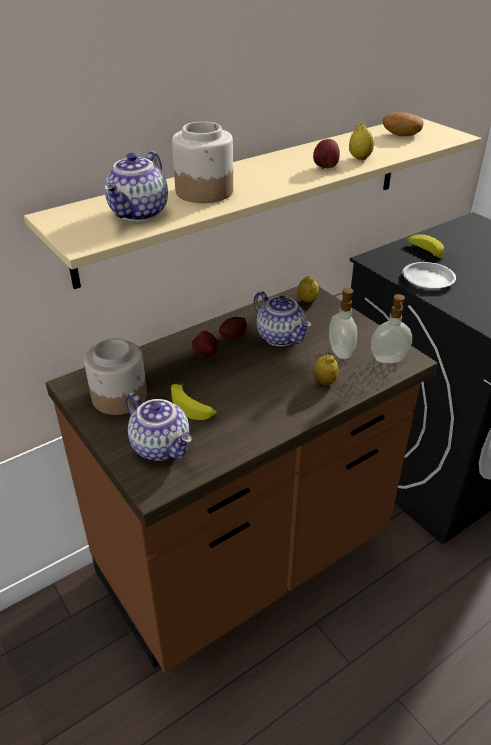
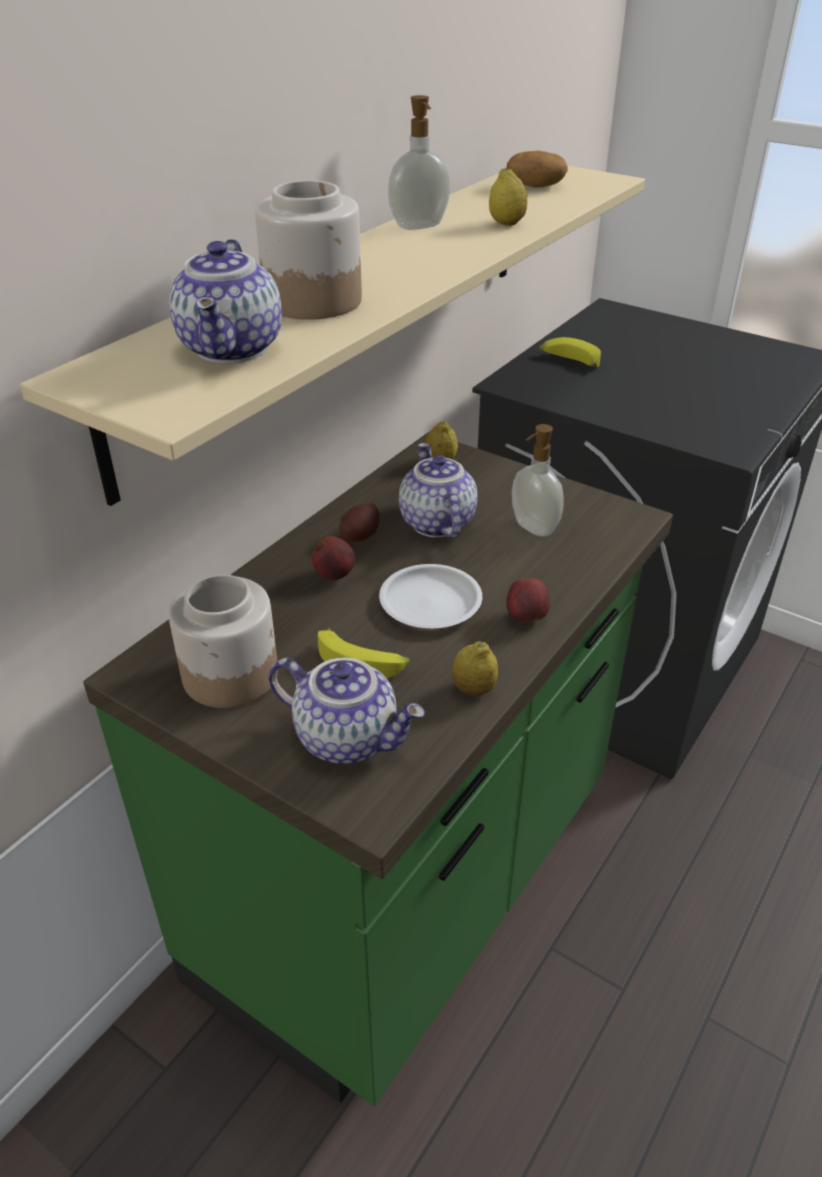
camera: 20 degrees left, 0 degrees up
(245, 560) = (411, 887): brown counter -> green counter
(281, 337) = (435, 523): teapot -> teapot turned 135 degrees counterclockwise
(324, 382) = (537, 576): lemon -> lemon (473, 689)
(325, 167) = (469, 242): apple -> apple (526, 618)
(388, 360) = (607, 524): soap dispenser -> soap dispenser (419, 227)
(428, 279) = (599, 398): white plate -> white plate (431, 602)

